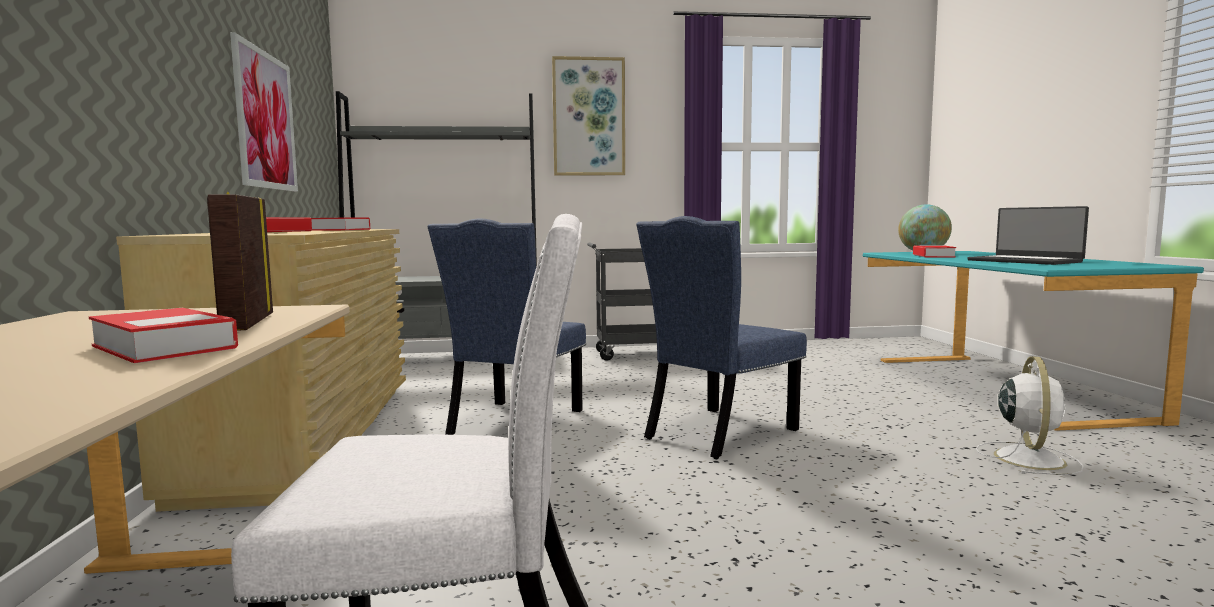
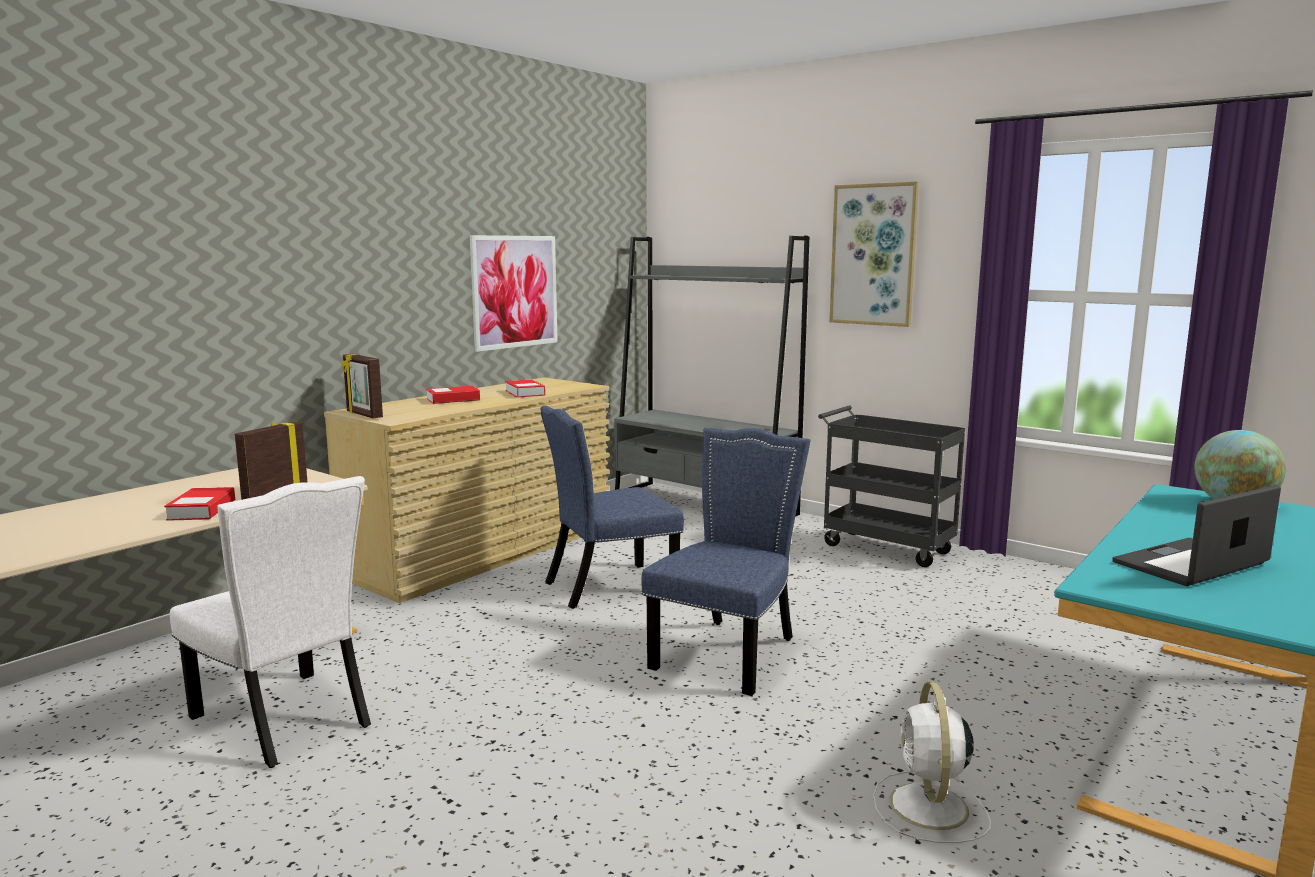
camera: 45 degrees right, 5 degrees up
(209, 234) = (363, 415): none -> picture frame
(720, 432) = (726, 656): blue chair -> blue chair turned 120 degrees clockwise
(933, 256) = (1174, 517): book -> none
(1024, 261) = (1192, 564): laptop -> laptop turned 45 degrees clockwise
(1028, 458) = (929, 808): white fan -> white fan turned 120 degrees clockwise

